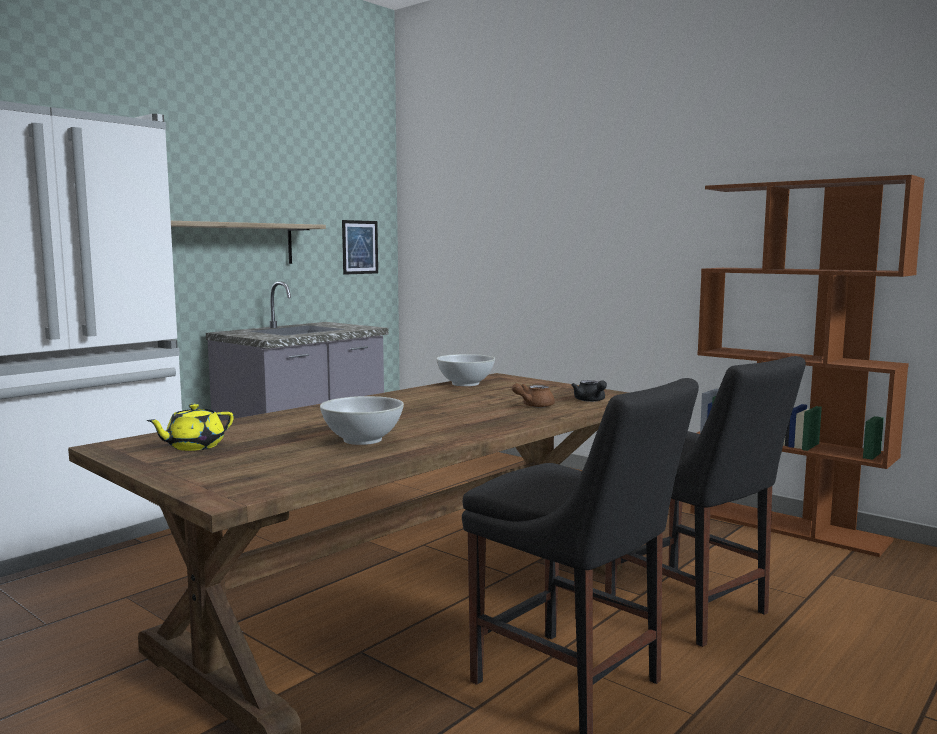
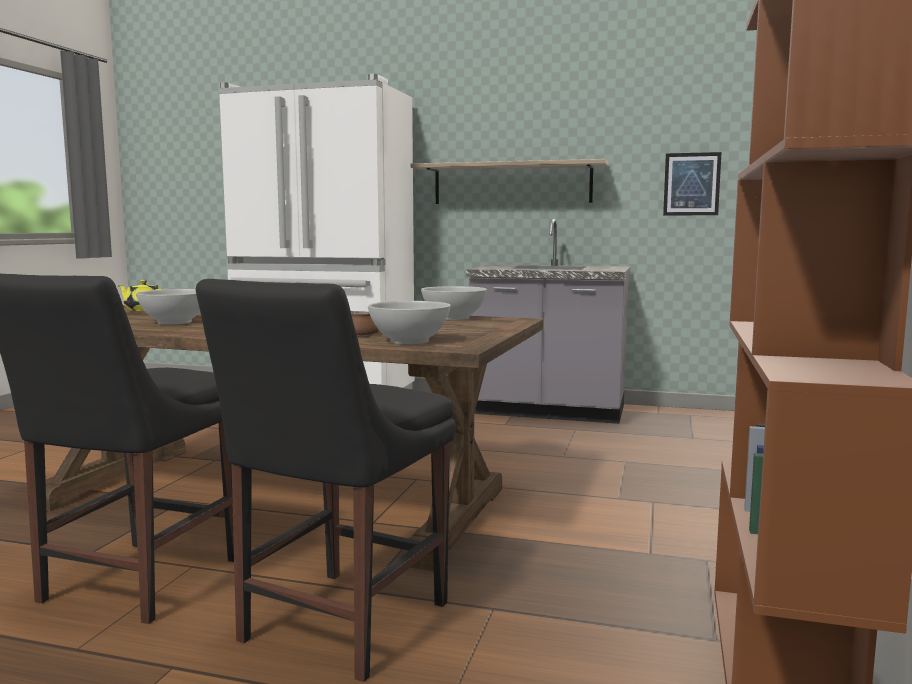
camera: 65 degrees right, 0 degrees up
(591, 401) = (409, 341): black teapot -> white bowl

